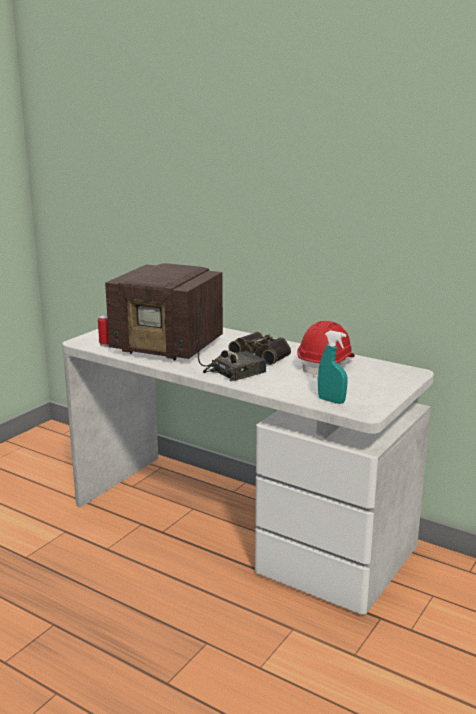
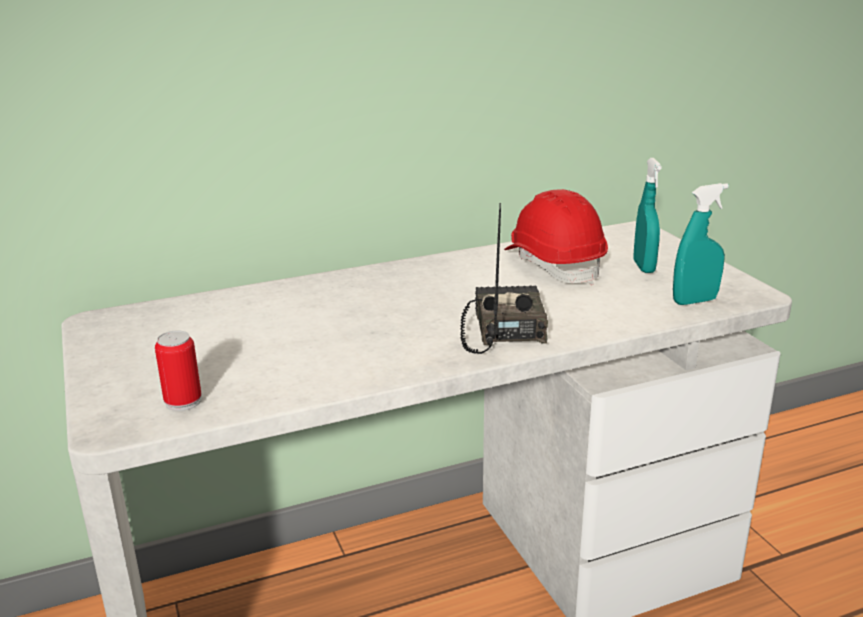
camera: 55 degrees left, 5 degrees up
(169, 347) = (302, 347): radio -> none
(263, 354) = (453, 288): binoculars -> none
(358, 383) = (644, 267): none -> turquoise spray bottle

